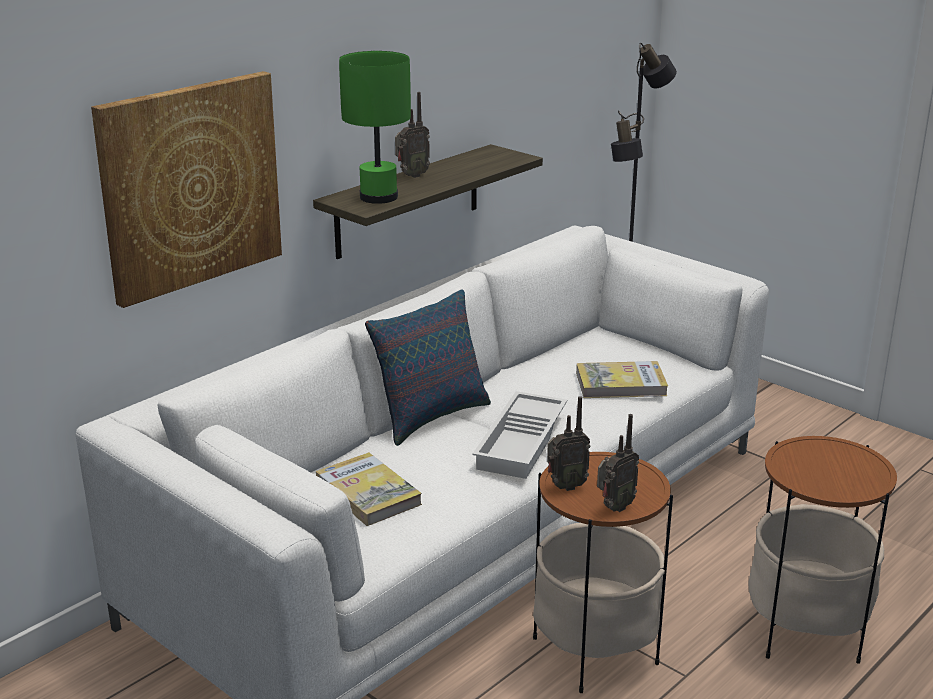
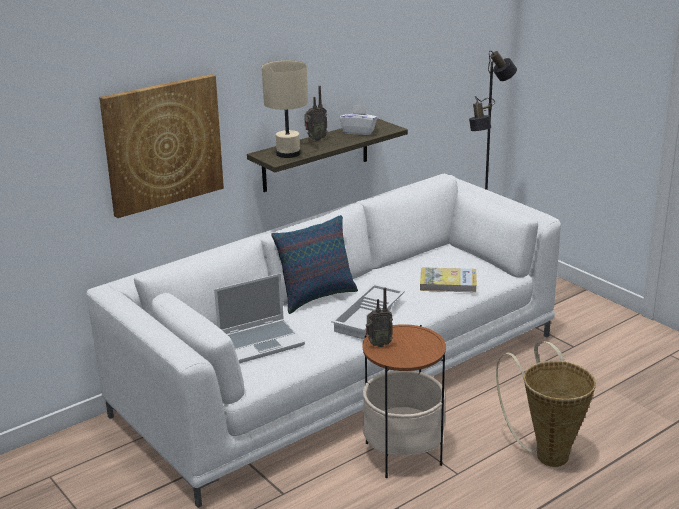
camera: 10 degrees right, 0 degrees up
(368, 493) = (261, 341): book -> laptop
(379, 197) = (288, 154): green table lamp -> beige table lamp
(472, 163) = (359, 131): none -> white tissue box
(614, 507) = (404, 359): radio -> none
(805, 631) = (547, 453): side table -> basket

